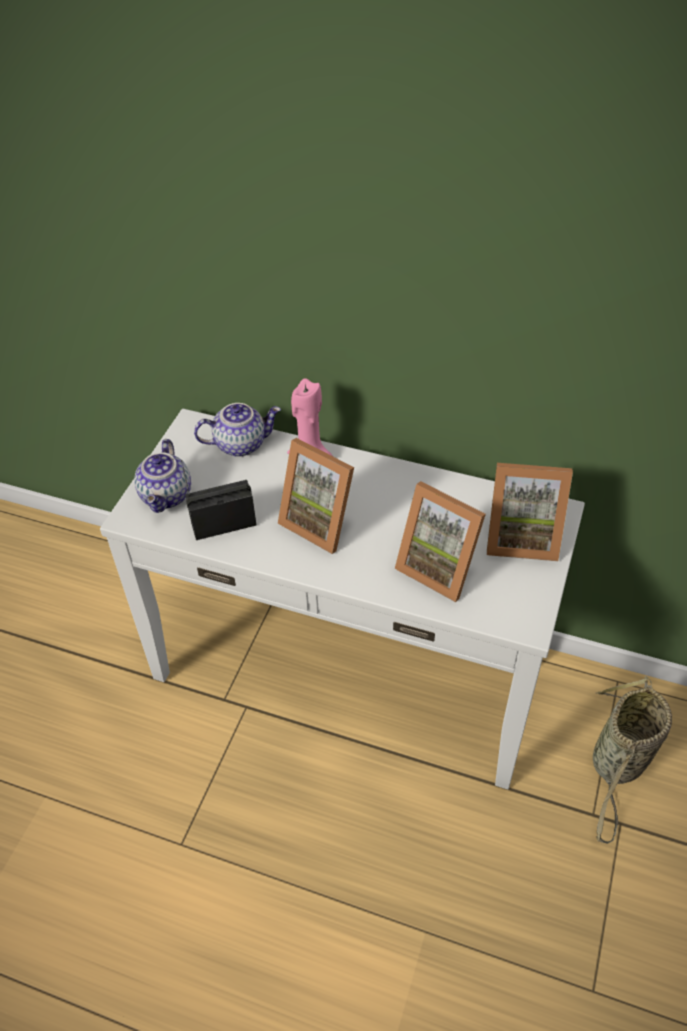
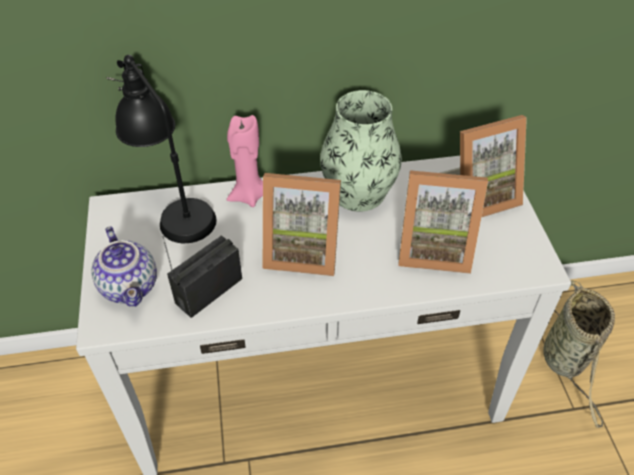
camera: 30 degrees left, 0 degrees up
(241, 443) = (173, 208): teapot -> black table lamp
(409, 489) = (358, 192): none -> vase

